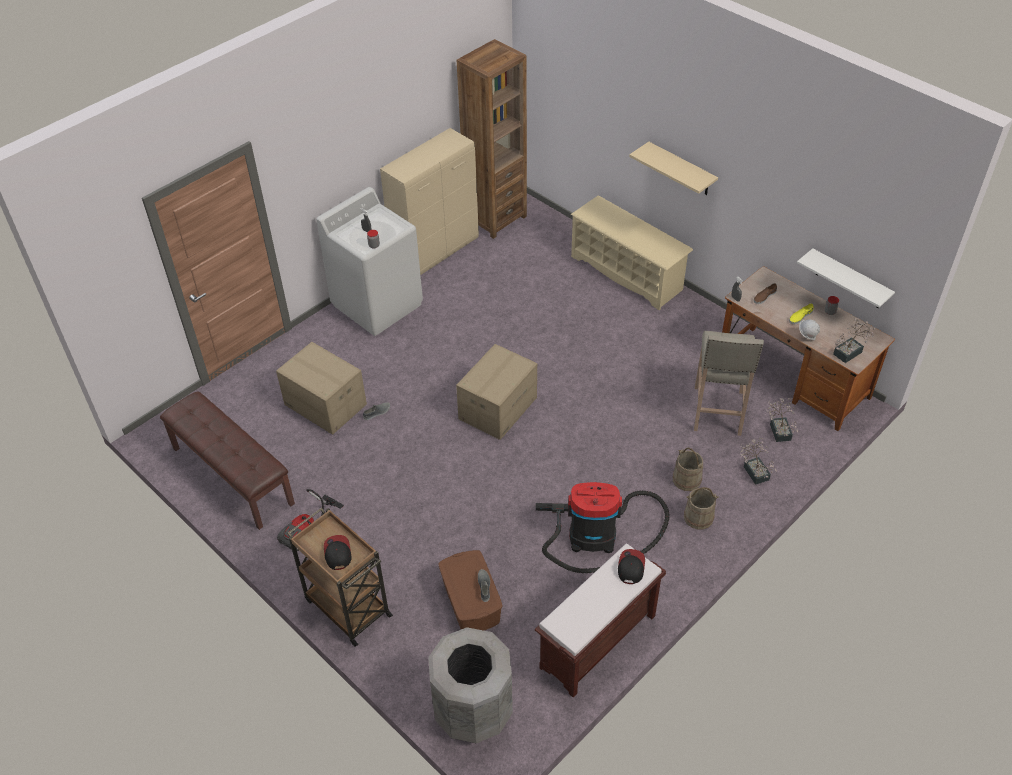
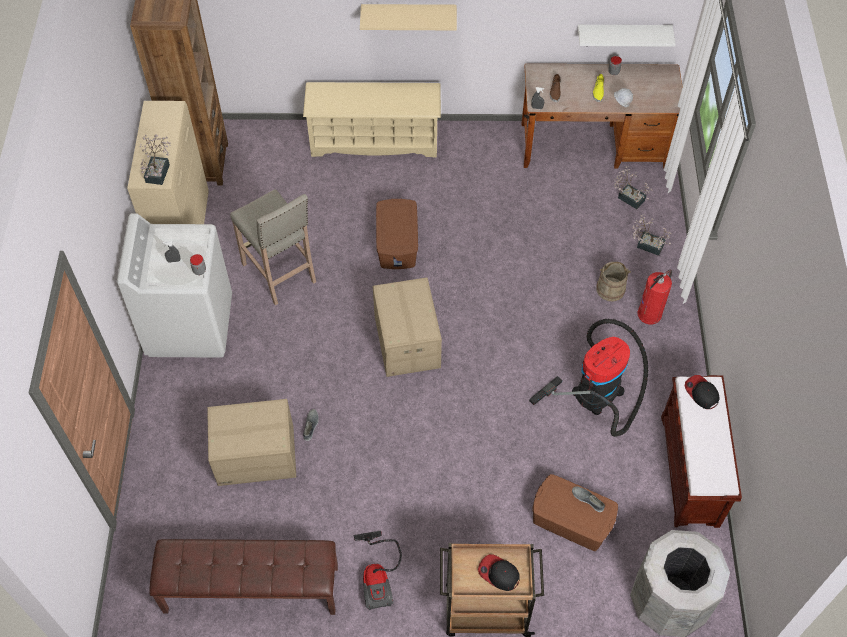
camera: 45 degrees left, 10 degrees up
(565, 345) = (397, 243): none -> brown storage box
(698, 517) = (650, 313): beige bucket -> fire extinguisher
(717, 412) = (572, 215): beige stool -> beige stool (280, 274)
(850, 352) = (662, 97): potted plant -> potted plant (159, 170)

